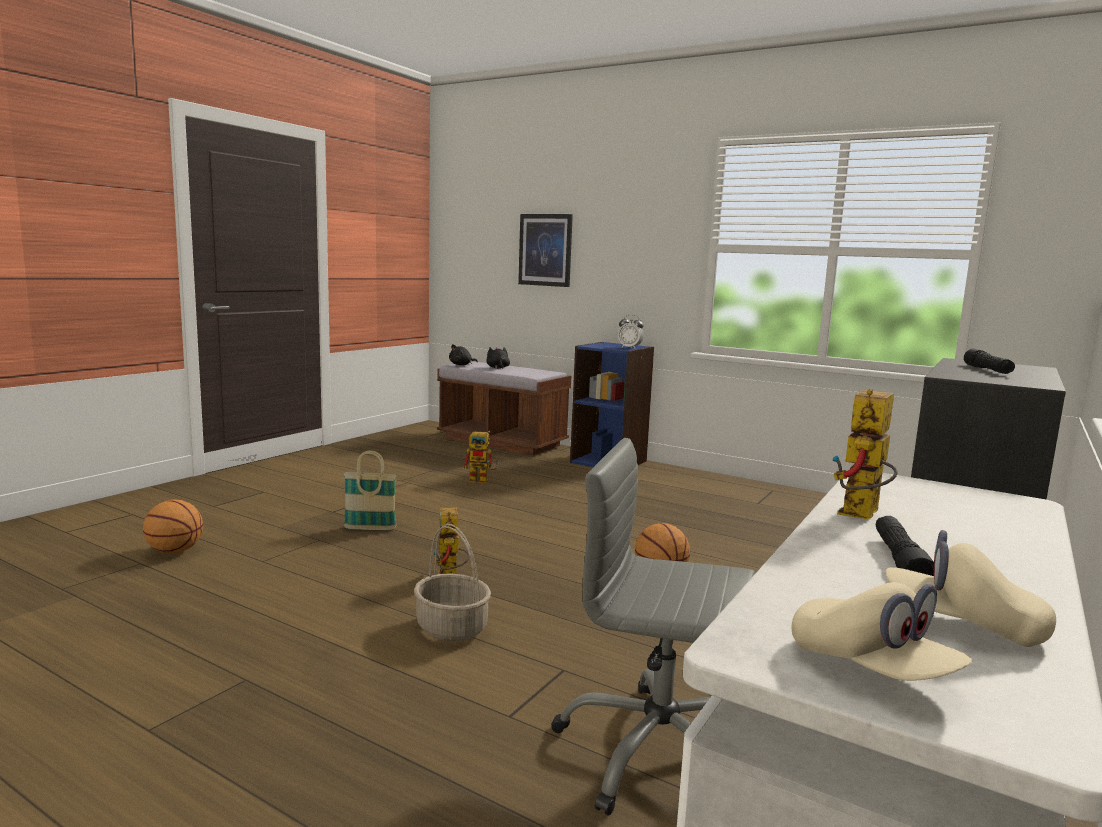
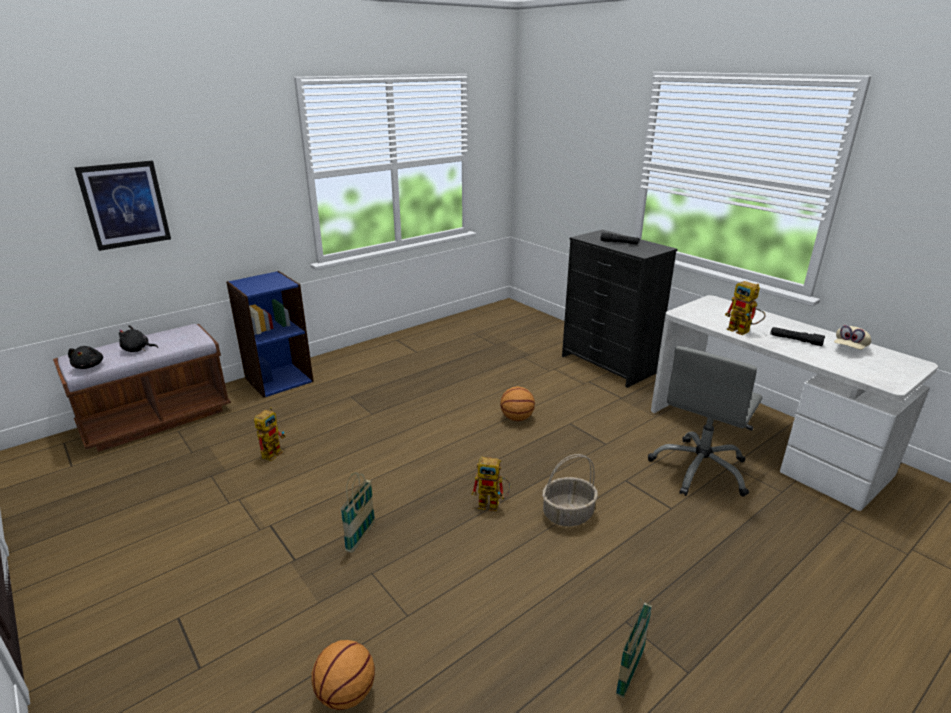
camera: 70 degrees left, 15 degrees up
(159, 684) = (629, 673): none -> basket
(629, 348) = (282, 280): alarm clock -> none
(871, 669) = (891, 370): beige cap -> none

